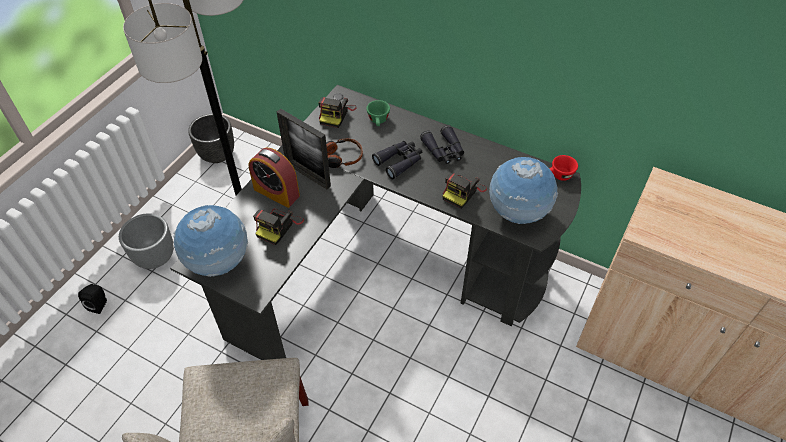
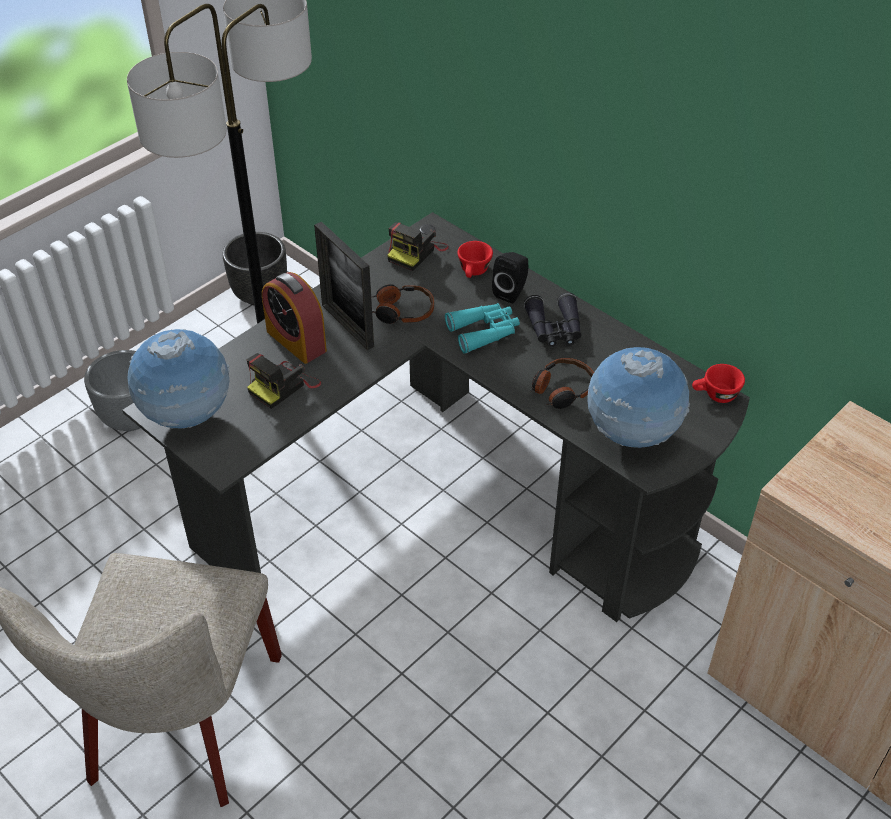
camera: 15 degrees right, 5 degrees down
(99, 305) = (38, 464): black speaker -> black speaker (511, 292)
(378, 121) = (474, 272): green cup -> red cup
(399, 161) = (484, 332): black binoculars -> turquoise binoculars
(463, 192) = (561, 390): camera -> headphones

